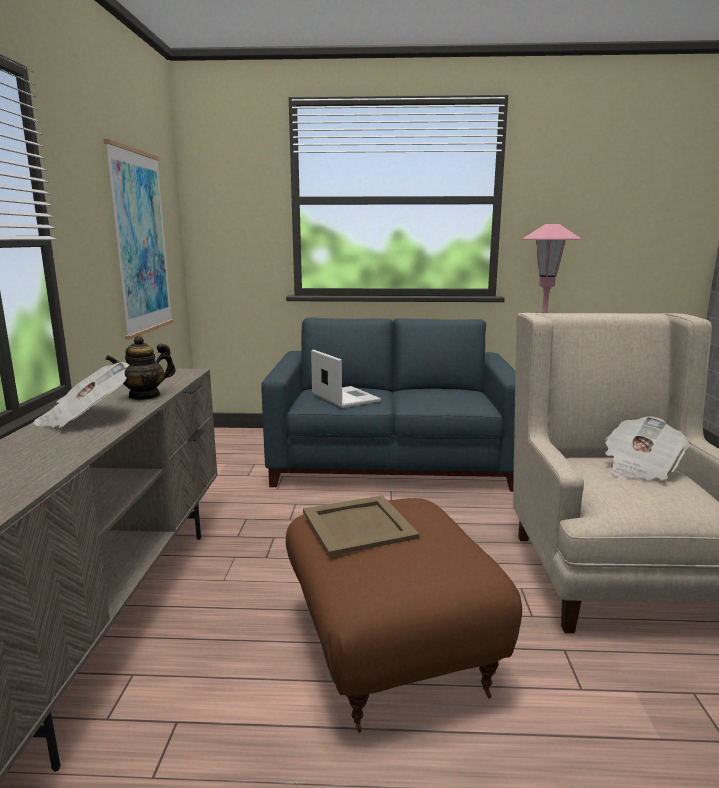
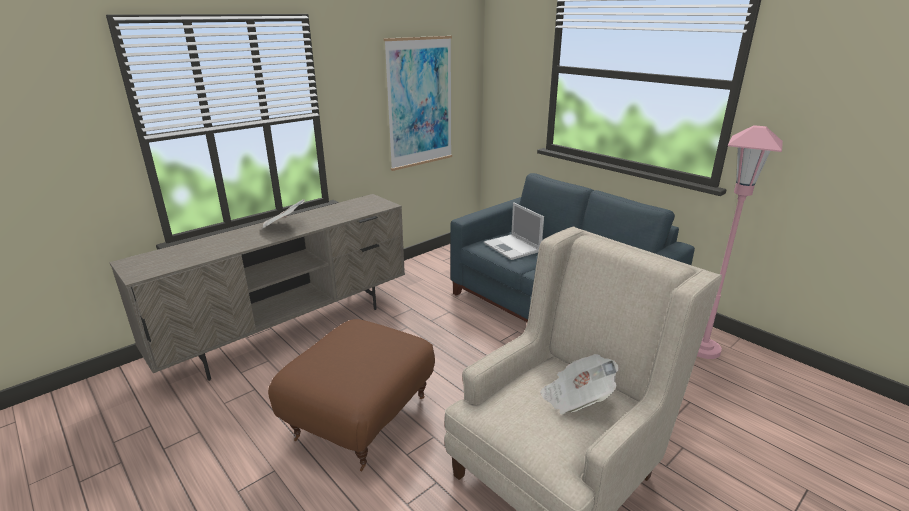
camera: 45 degrees right, 10 degrees up
(145, 396) = (331, 218): teapot -> none
(344, 397) = (513, 247): laptop -> laptop turned 135 degrees clockwise
(359, 524) = (354, 338): beige tray -> none

